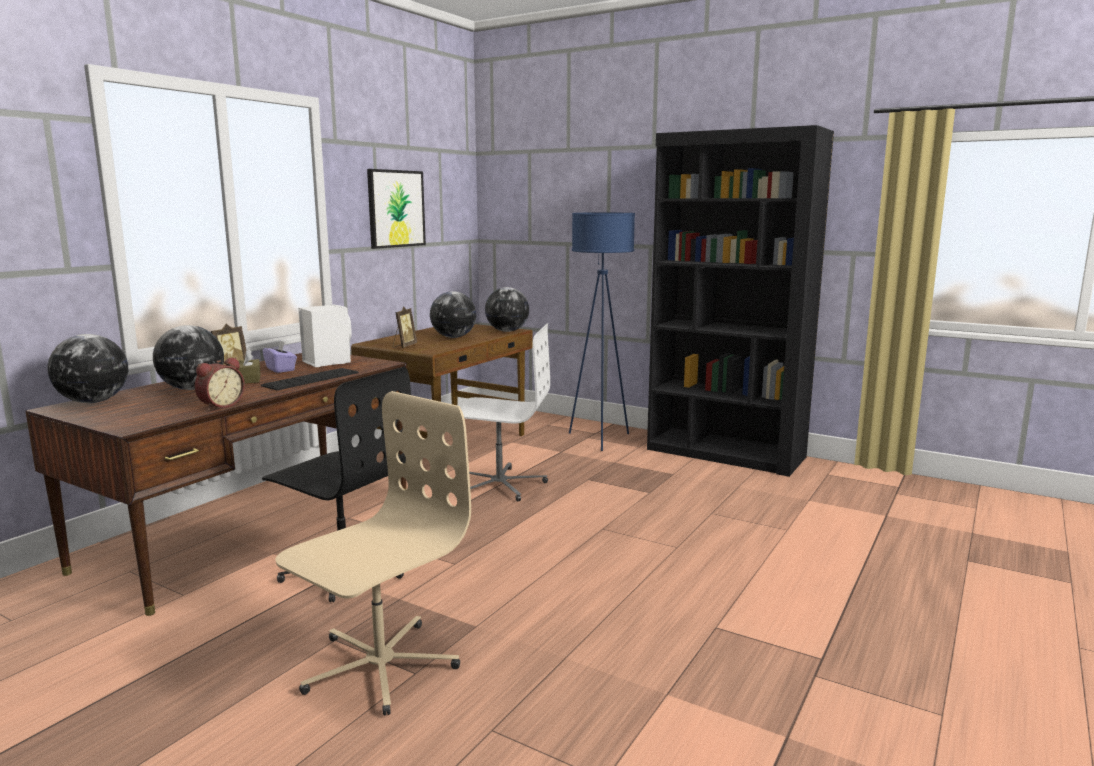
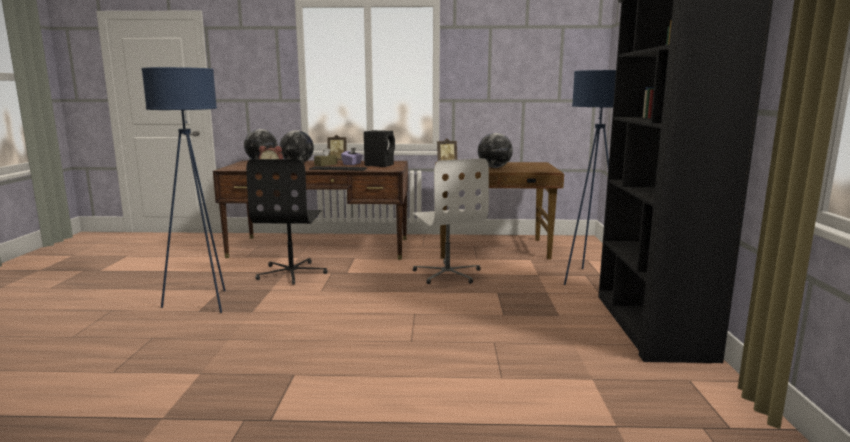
camera: 60 degrees right, 0 degrees up
(326, 362) = (380, 165): white speaker -> black speaker
(379, 666) = (201, 303): beige office chair -> blue floor lamp
(396, 208) = (506, 72): picture -> none
(507, 331) = (542, 170): globe -> none

